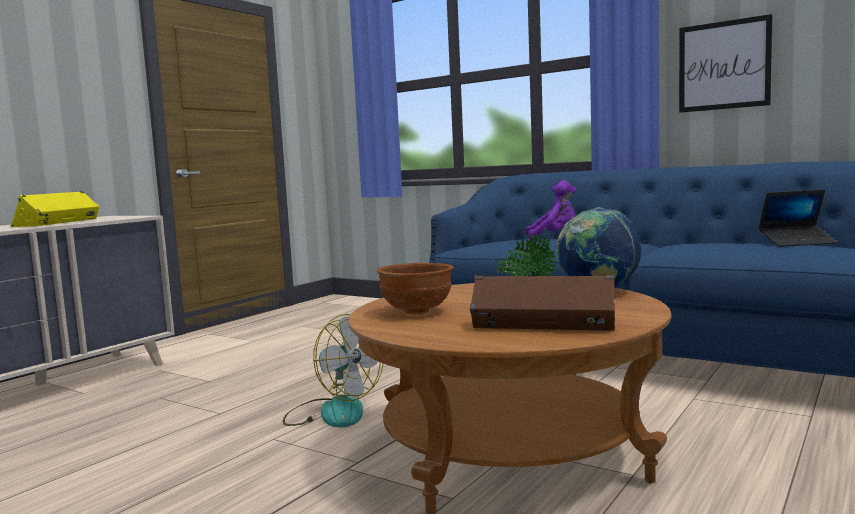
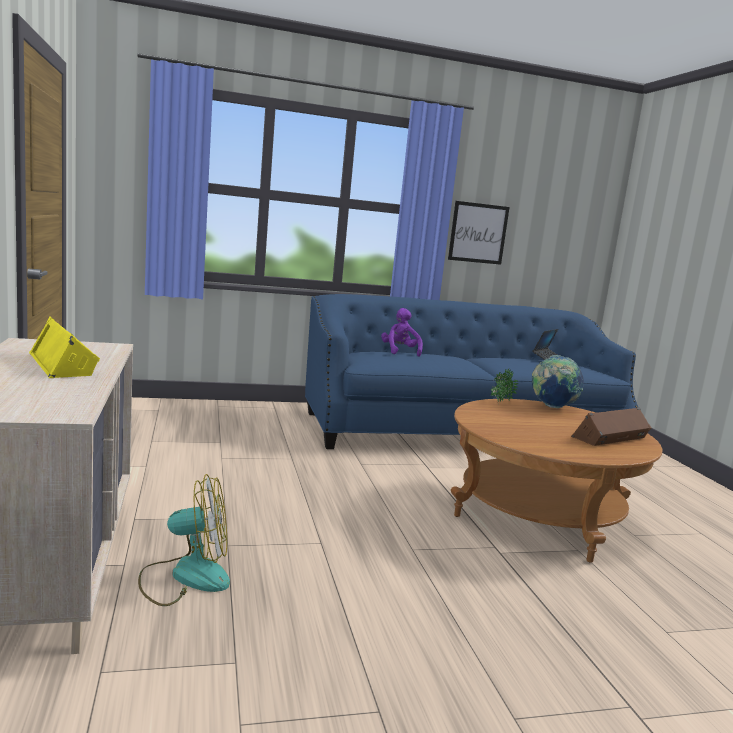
camera: 50 degrees left, 5 degrees up
(332, 412) = (396, 518): fan -> fan (186, 576)
(418, 312) = (528, 436): brown bowl -> none
(554, 237) = (400, 351): purple plush toy -> purple plush toy turned 60 degrees counterclockwise

